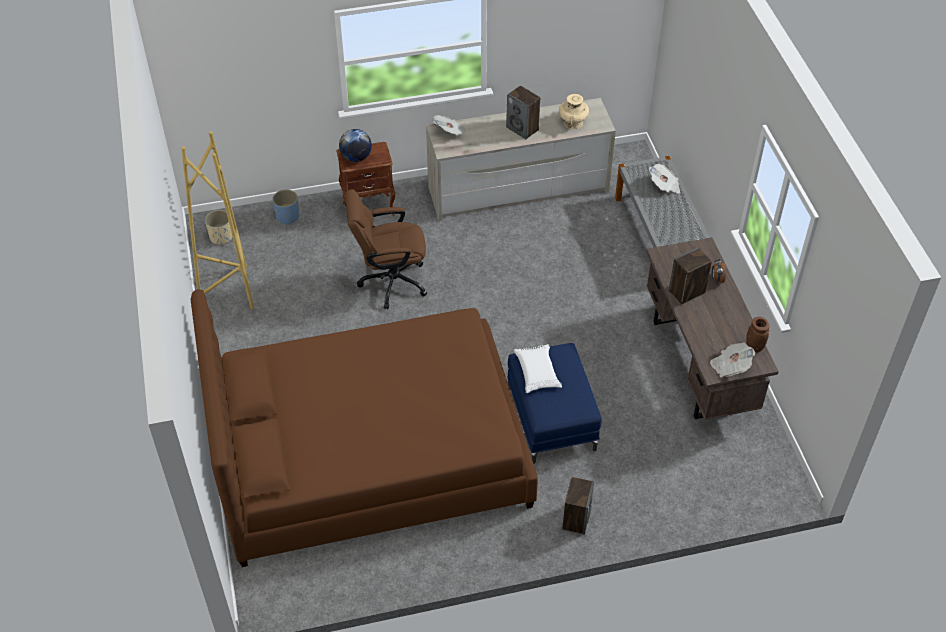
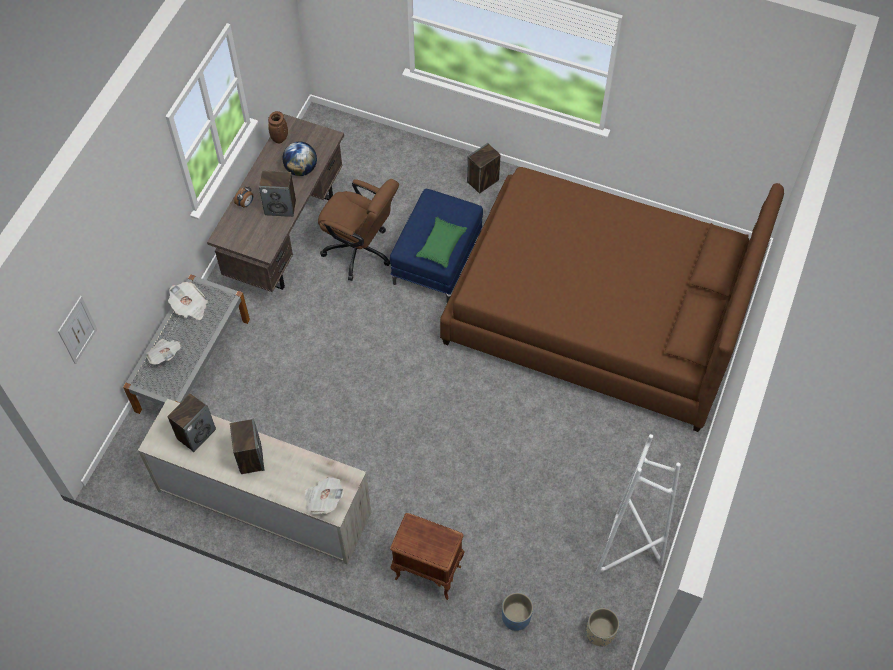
camera: 145 degrees left, 10 degrees up
(232, 291) = (625, 551): yellow clothes rack -> white clothes rack
(356, 157) = (436, 542): globe -> globe (301, 169)
(390, 283) = (470, 466): brown office chair -> brown office chair (361, 252)
(537, 371) = (441, 244): white pillow -> green pillow
(573, 123) = (196, 434): beige vase -> speaker
(683, 56) = (77, 330): none -> picture
(730, 366) = (313, 135): newspaper -> newspaper (190, 307)

